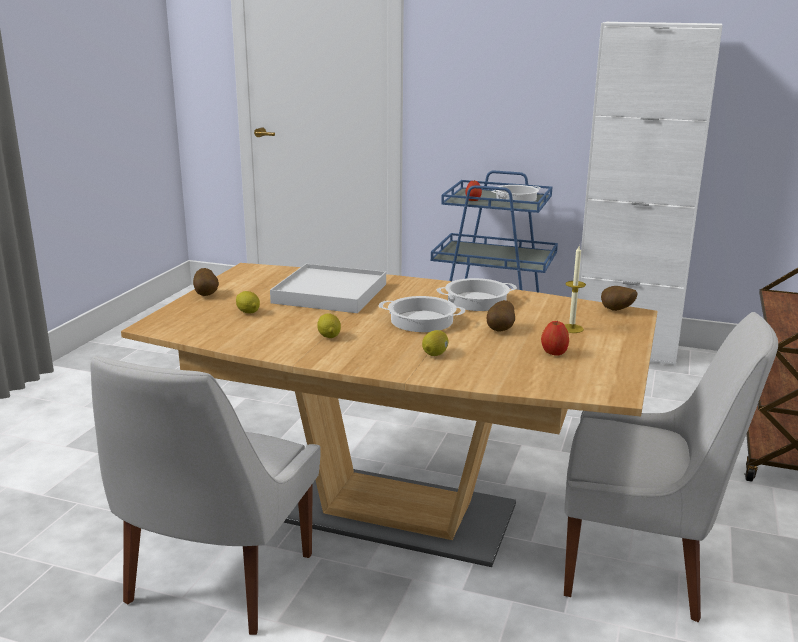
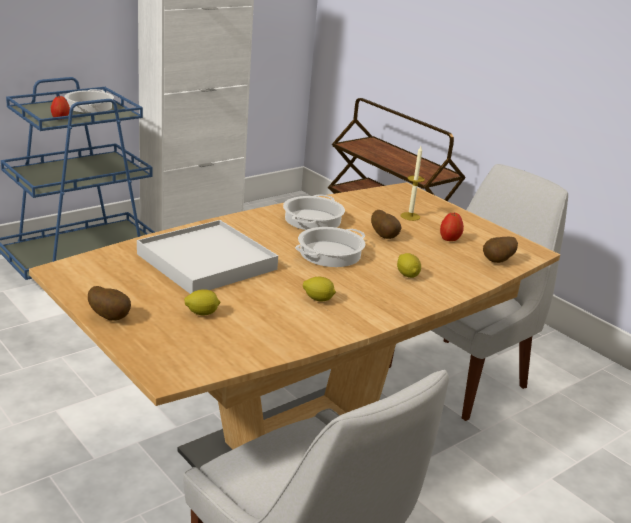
camera: 60 degrees left, 5 degrees up
(616, 311) = (393, 191): potato -> potato (498, 261)

